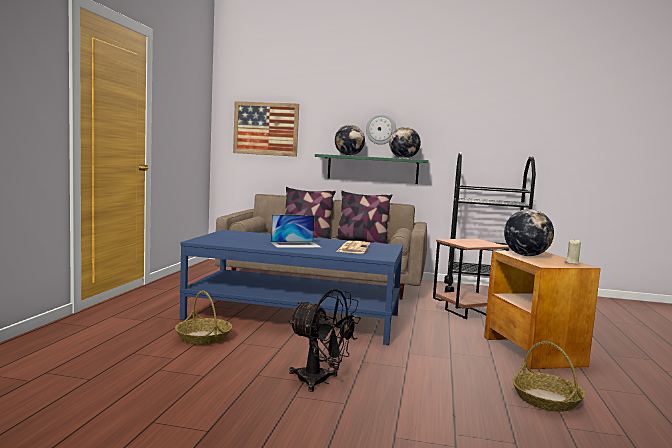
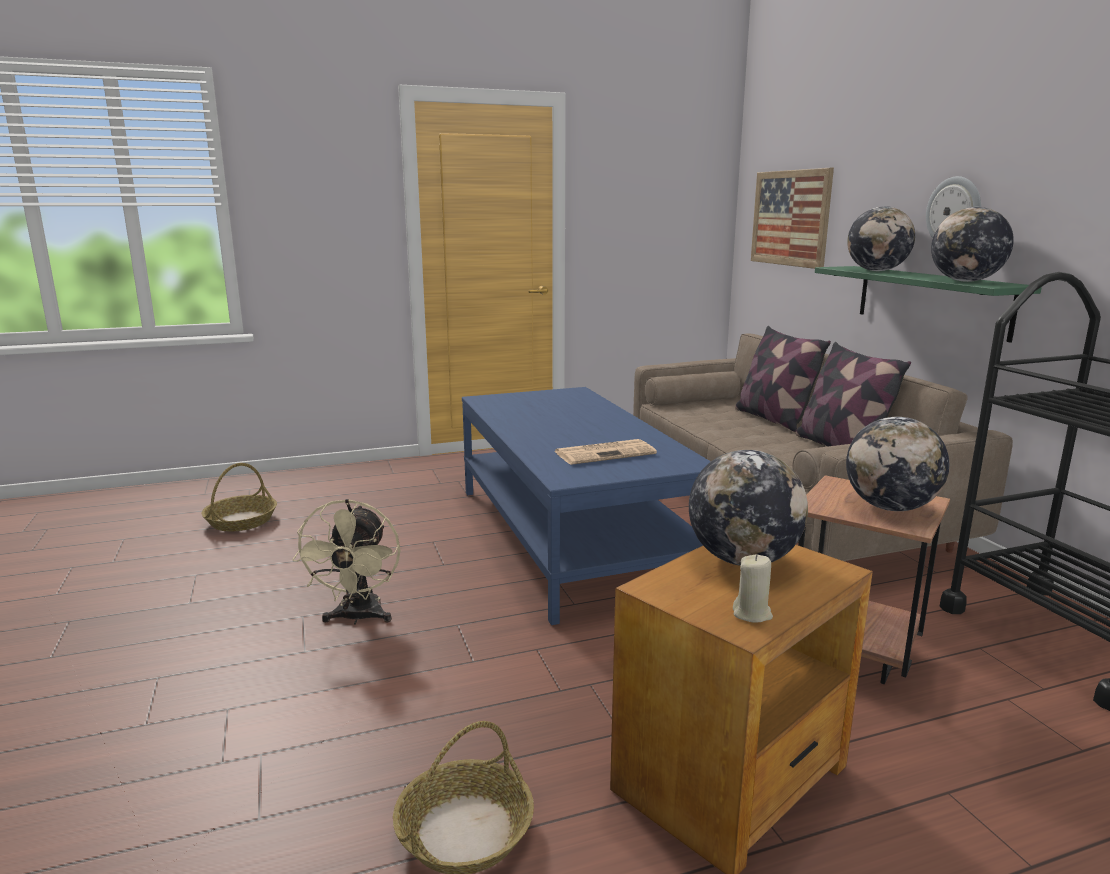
camera: 60 degrees right, 10 degrees up
(204, 337) = (425, 521): basket -> basket (241, 521)
(296, 244) = (557, 428): laptop -> none
(320, 381) = (358, 618): black fan -> beige fan
(479, 242) = (890, 507): none -> globe

